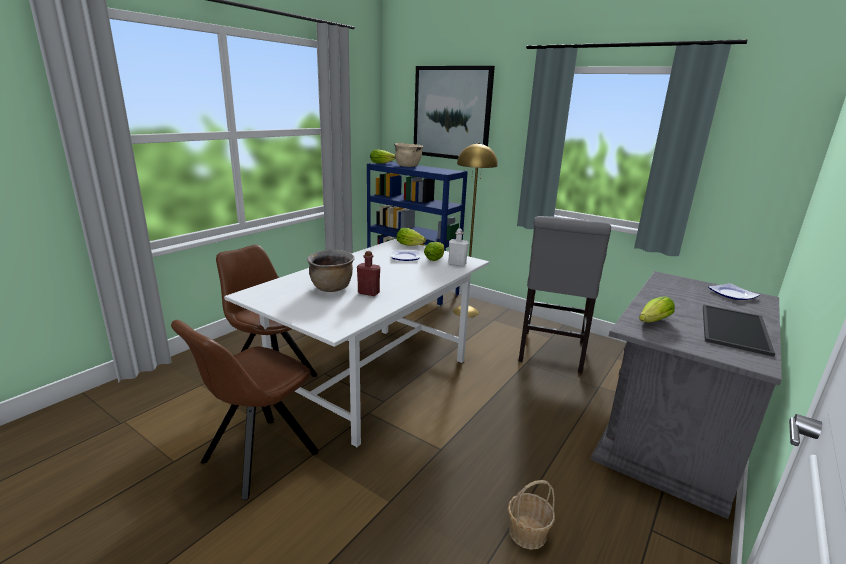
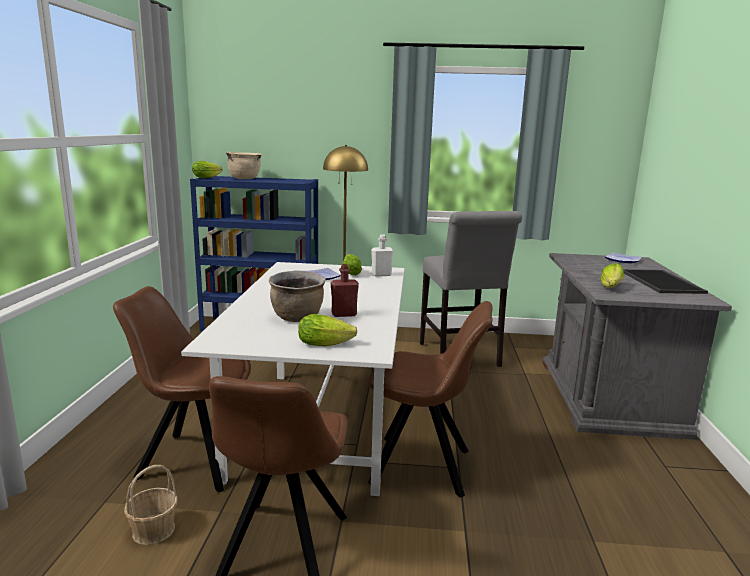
camera: 30 degrees left, 5 degrees down
(411, 245) = (305, 265): lettuce -> lettuce (328, 344)
(413, 437) = (422, 466): none -> brown chair
(451, 113) = (292, 115): picture -> none
(527, 533) = (595, 505): basket -> basket (153, 530)

